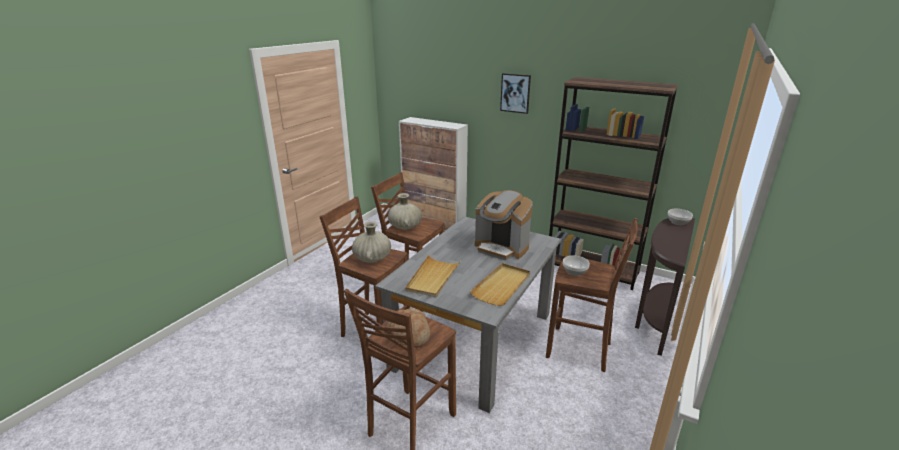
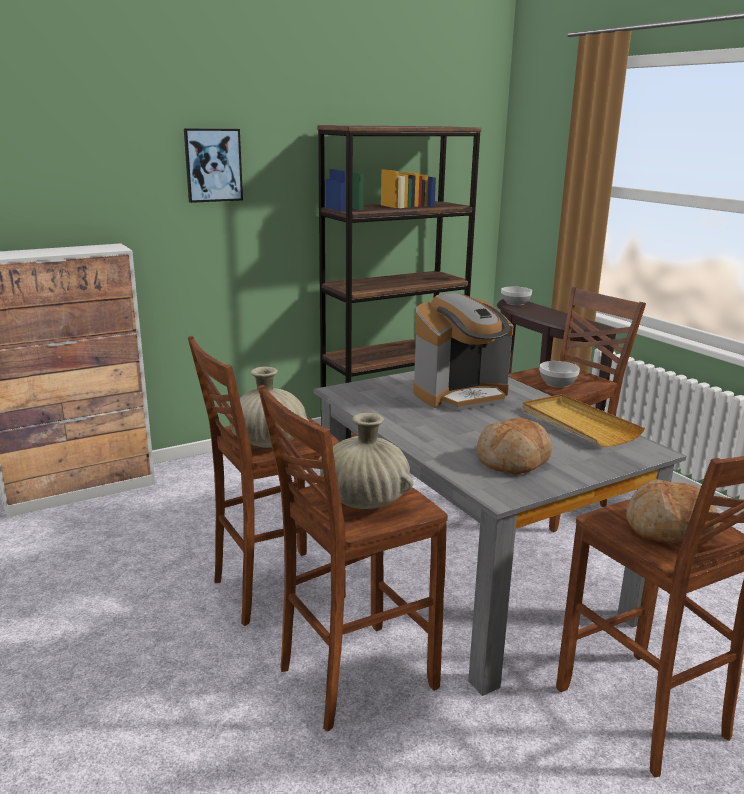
camera: 60 degrees left, 5 degrees down
(433, 278) = (513, 460): beige tray -> bread

